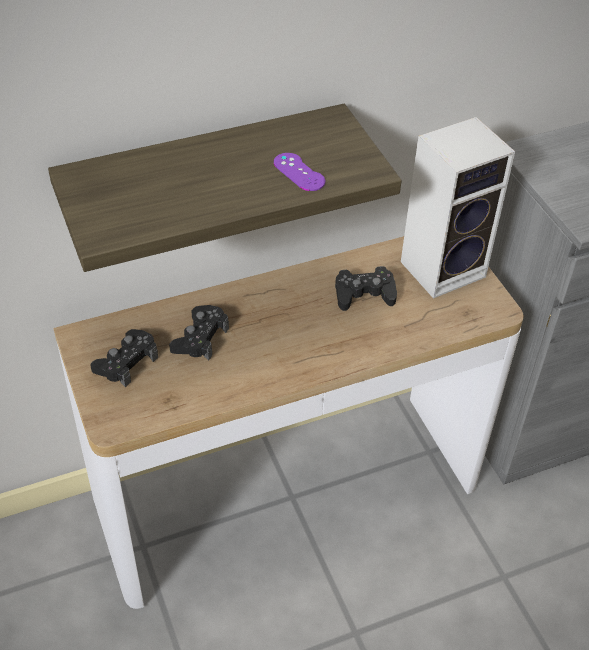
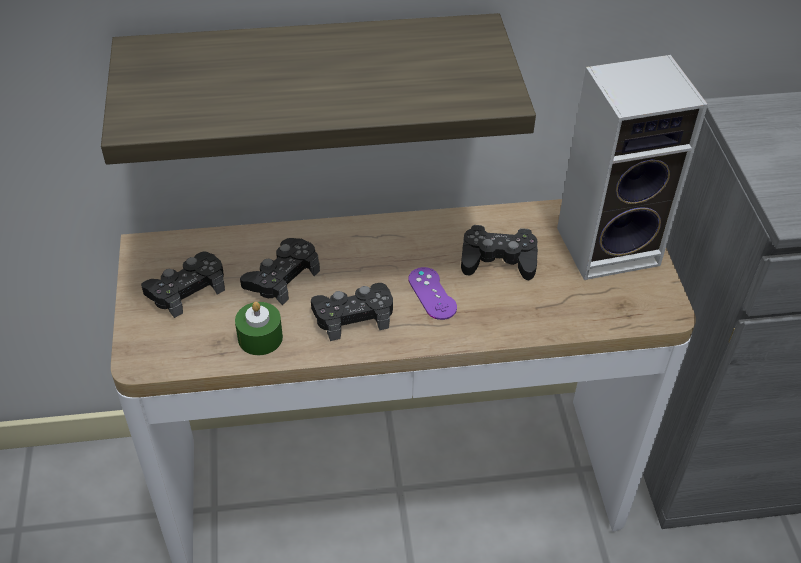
camera: 15 degrees right, 0 degrees up
(200, 389) = (260, 338): none -> green candle
(267, 358) = (353, 316): none -> black game controller
(299, 172) = (407, 86): purple game controller -> purple game controller (432, 293)

